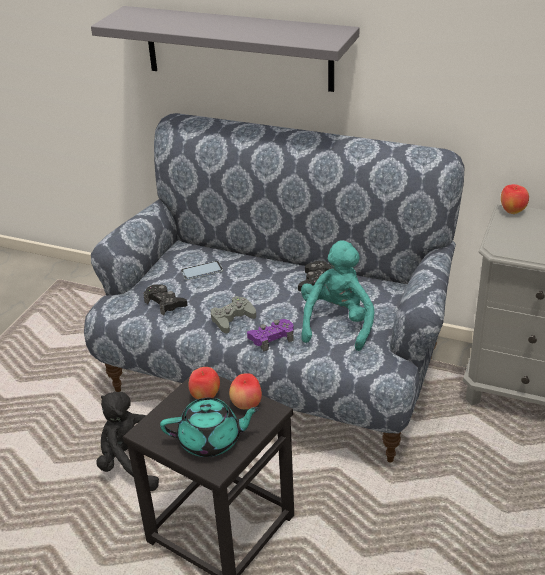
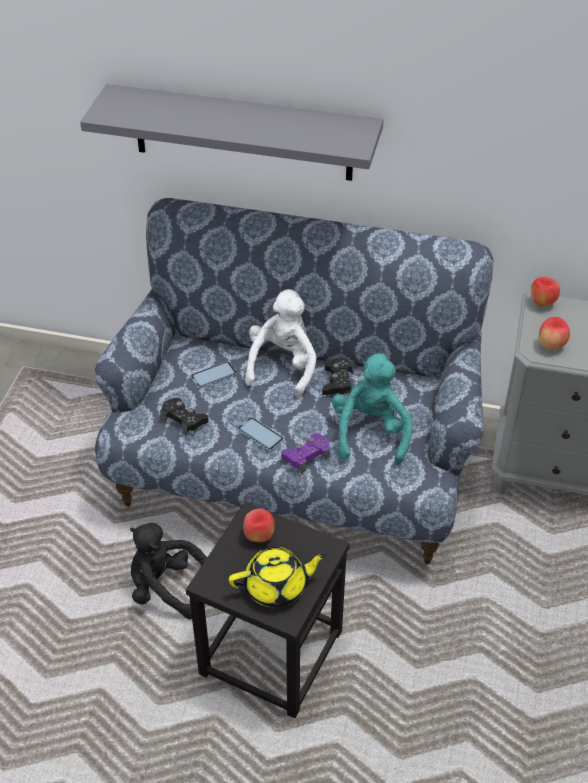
camera: 10 degrees left, 10 degrees up
(211, 441) = (277, 587): turquoise teapot -> yellow teapot
(232, 319) = (260, 435): grey game controller -> phone
(246, 405) = (303, 543): apple -> apple (551, 346)
(267, 267) = (283, 366): none -> white plush toy

